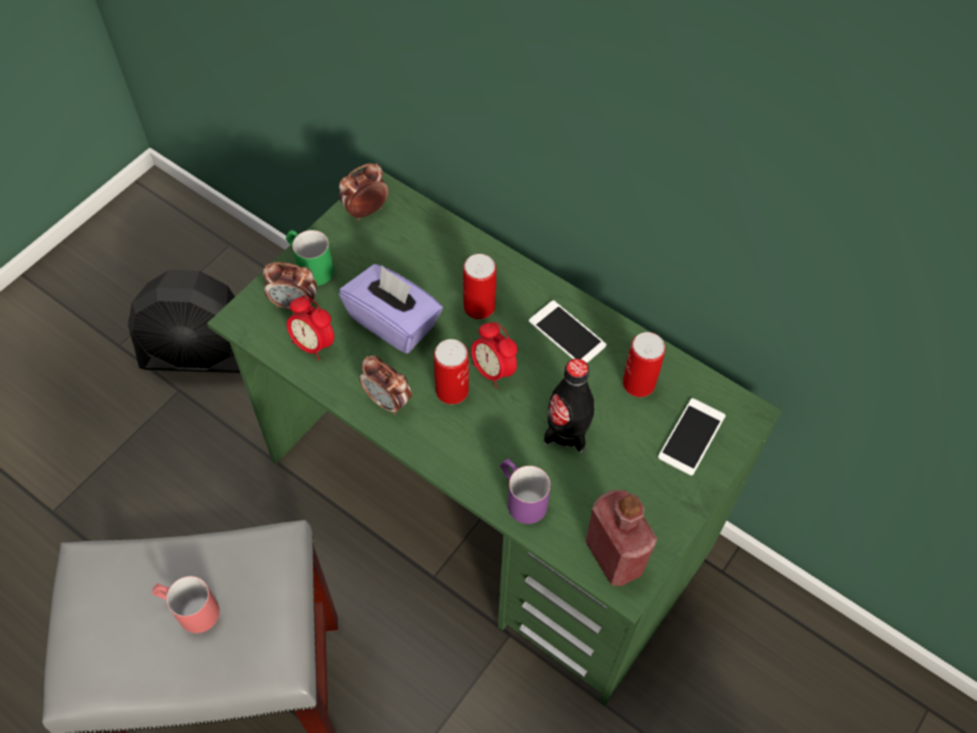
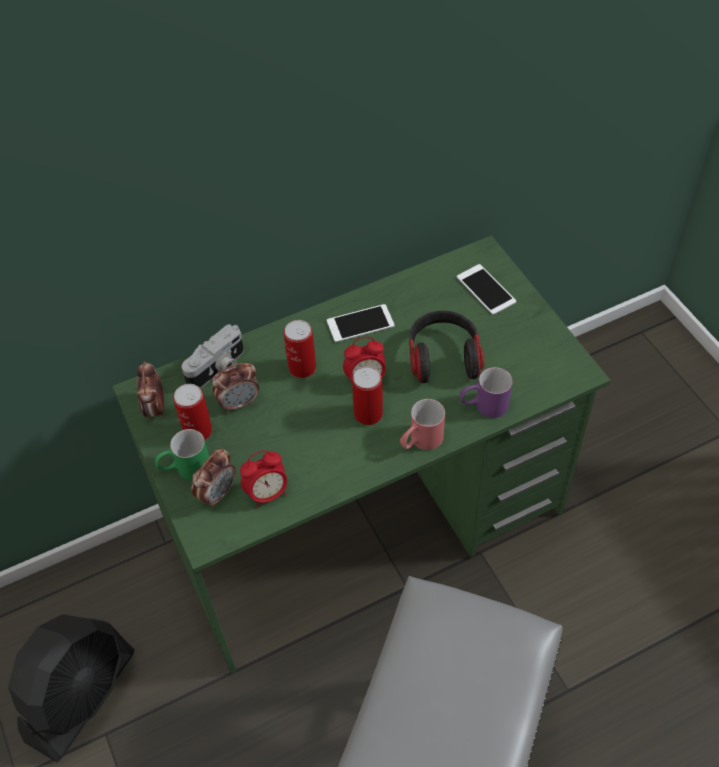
camera: 60 degrees left, 5 degrees down
(189, 609) = (454, 688): red mug -> red mug (420, 441)
(388, 401) = (353, 460): alarm clock -> alarm clock (239, 402)
(394, 322) = (281, 429): purple tissue box -> none
(438, 237) = (218, 369): none -> camera
(567, 431) = (443, 357): black bottle -> headphones
(614, 556) = (556, 370): red bottle -> none
(638, 383) = (427, 300): can -> can (198, 431)

